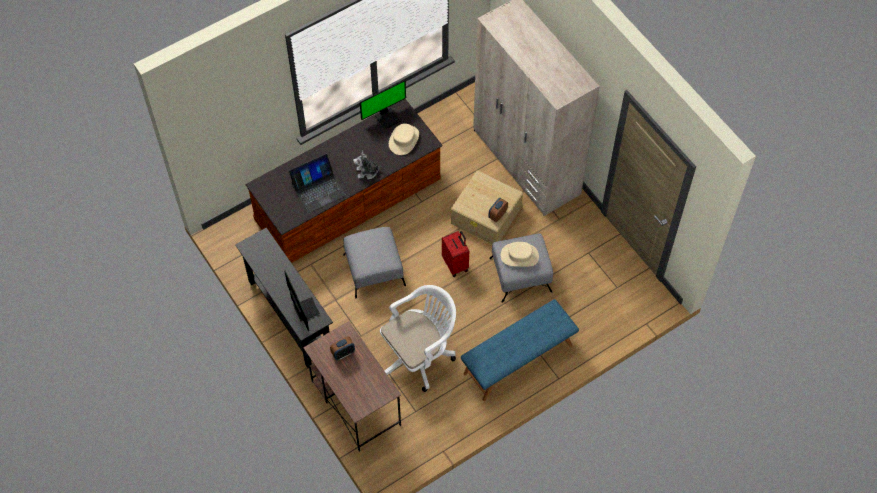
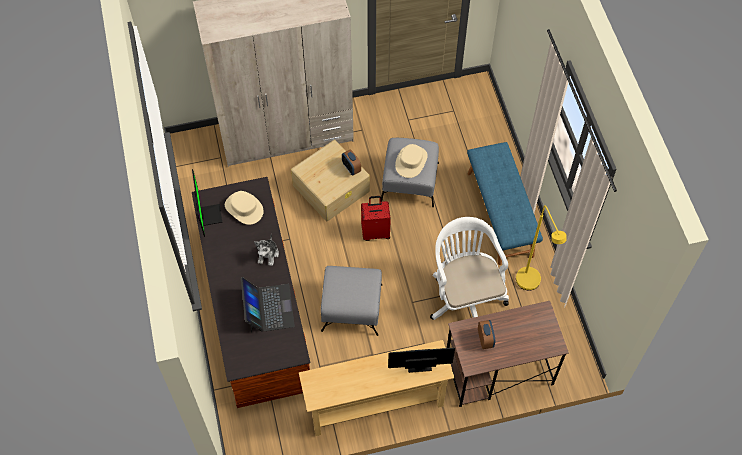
camera: 70 degrees left, 0 degrees up
(289, 317) = (376, 406): black console table -> beige console table
(452, 406) = (530, 285): none -> yellow floor lamp

